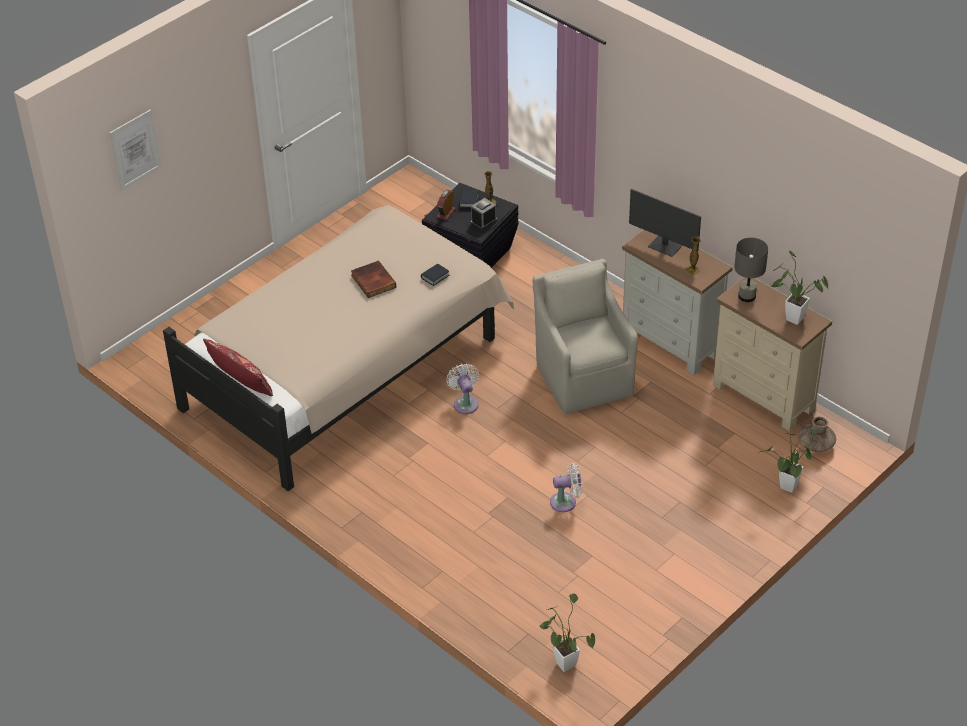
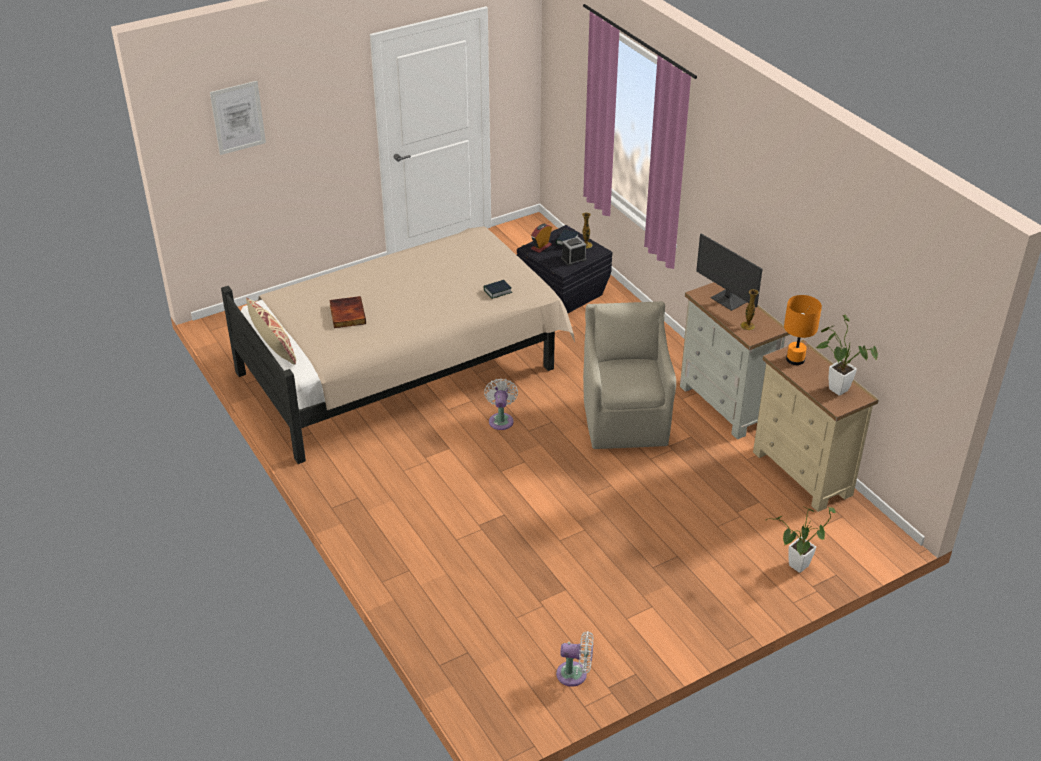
camera: 15 degrees right, 5 degrees down
(240, 381) = (273, 346): red pillow -> beige pillow
(372, 281) = (437, 285): book -> book (346, 314)
(563, 661) = (492, 690): potted plant -> none
(566, 502) = (560, 531): white fan -> white fan (575, 674)
(747, 296) = (795, 359): grey table lamp -> orange table lamp
(816, 444) = (842, 530): brown vase -> none

